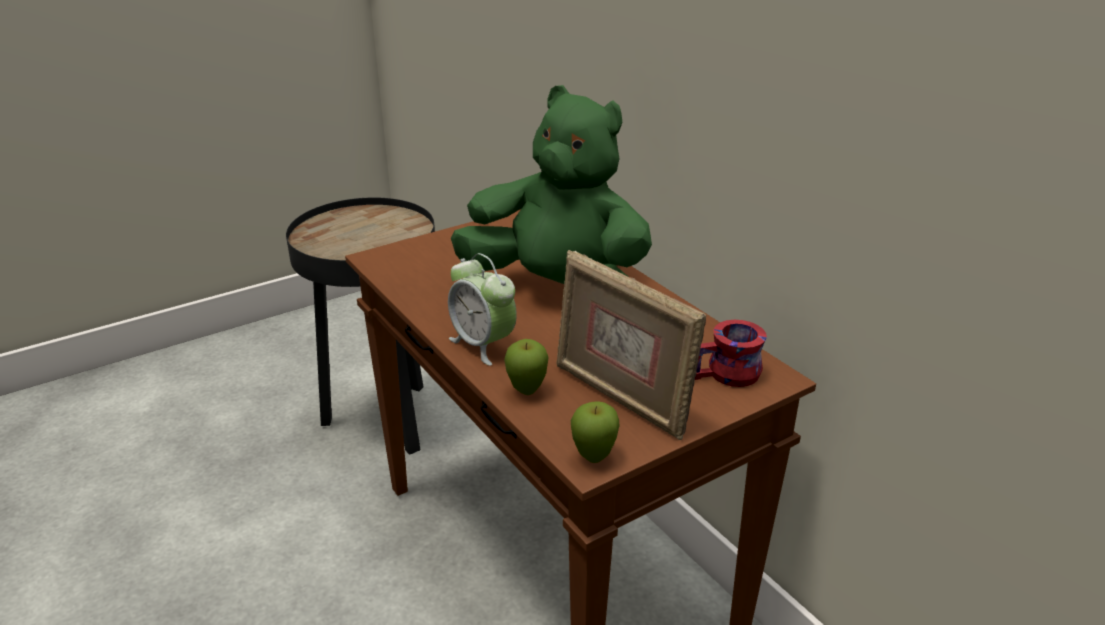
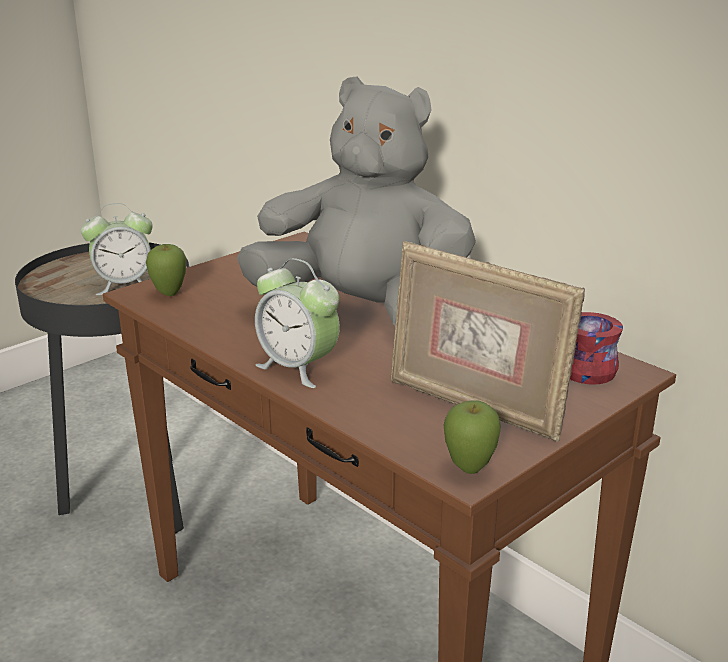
camera: 10 degrees left, 5 degrees down
(376, 242) = (124, 285): none -> alarm clock
(527, 391) = (366, 410): apple -> apple (169, 294)
(558, 293) = (364, 312): green plush toy -> grey plush toy

